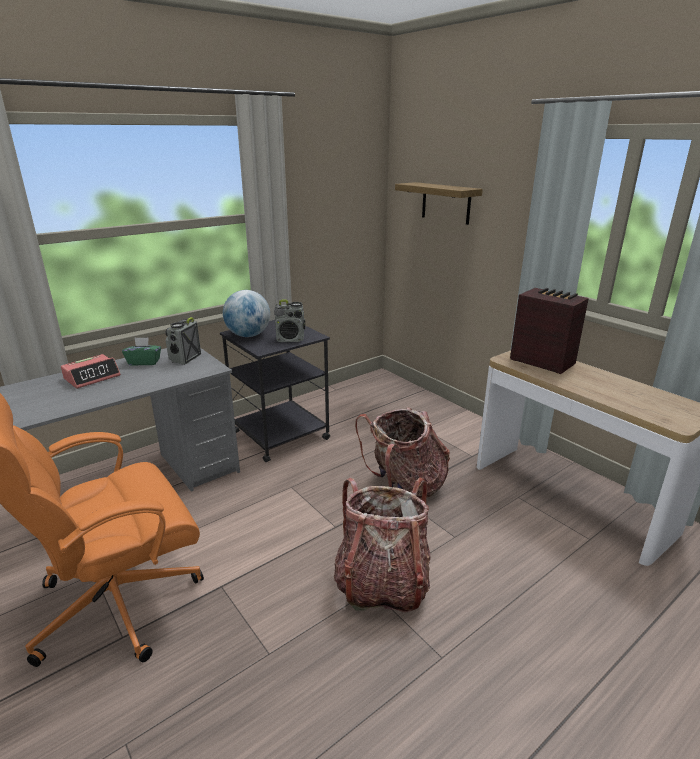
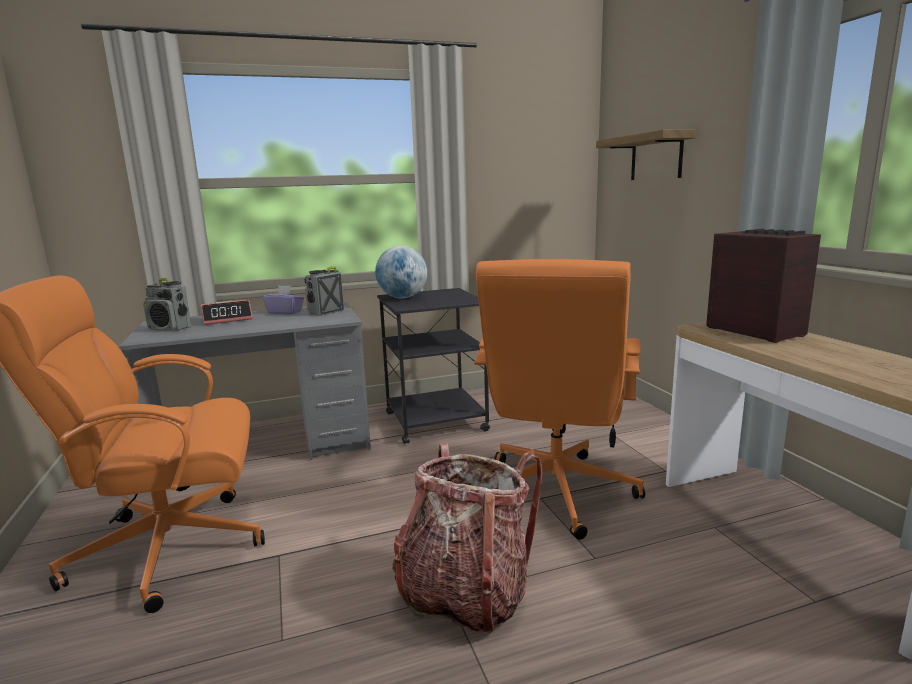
camera: 20 degrees right, 10 degrees down
(144, 362) = (285, 312): green tissue box -> purple tissue box
(290, 339) = (443, 302): radio -> radio (170, 329)
(405, 485) = (556, 489): backpack -> orange office chair

